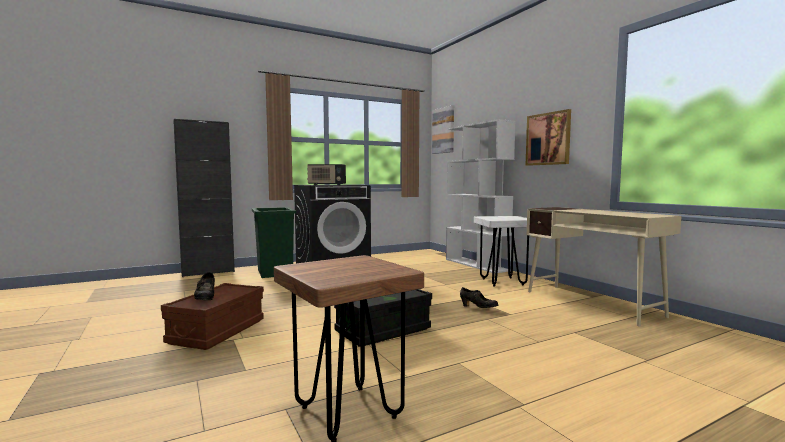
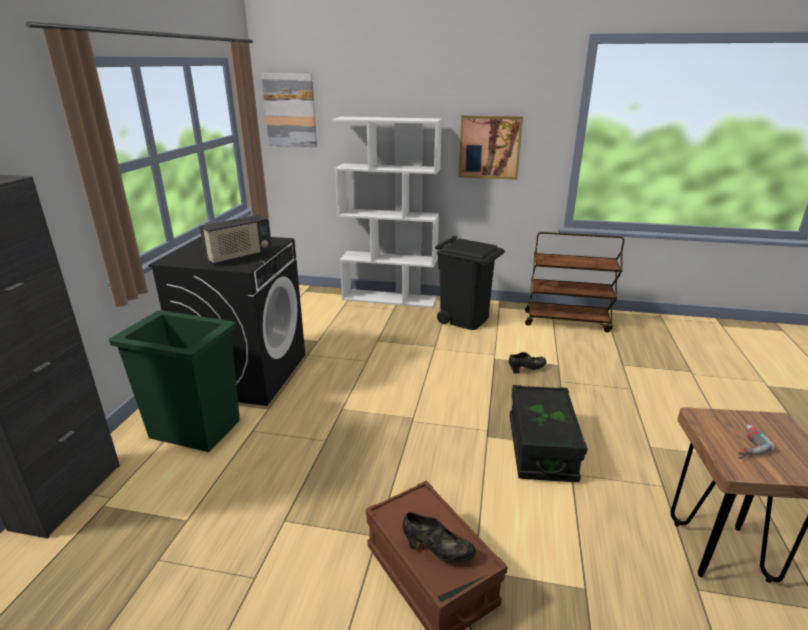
camera: 50 degrees left, 20 degrees up
(335, 266) = (743, 444): none -> power drill
(502, 282) = (465, 319): white stool -> black trash can
(591, 303) = (567, 321): beige desk -> brown cart

